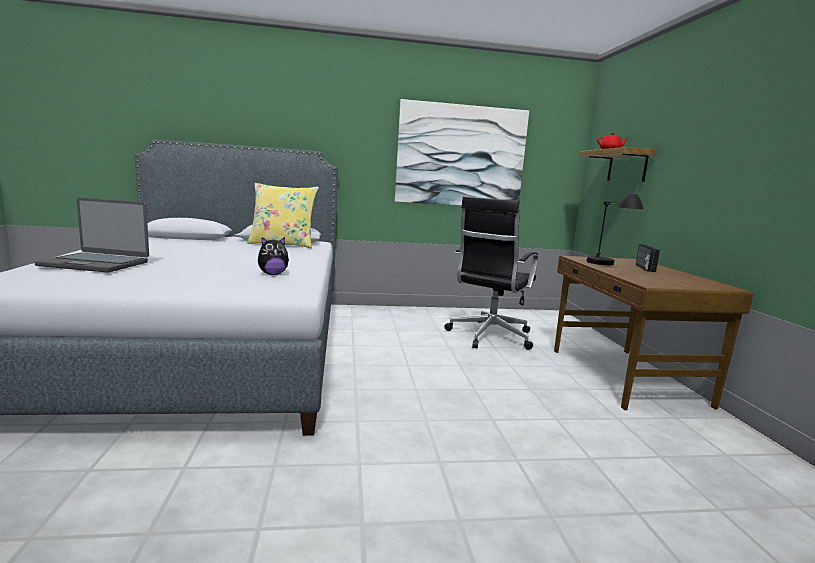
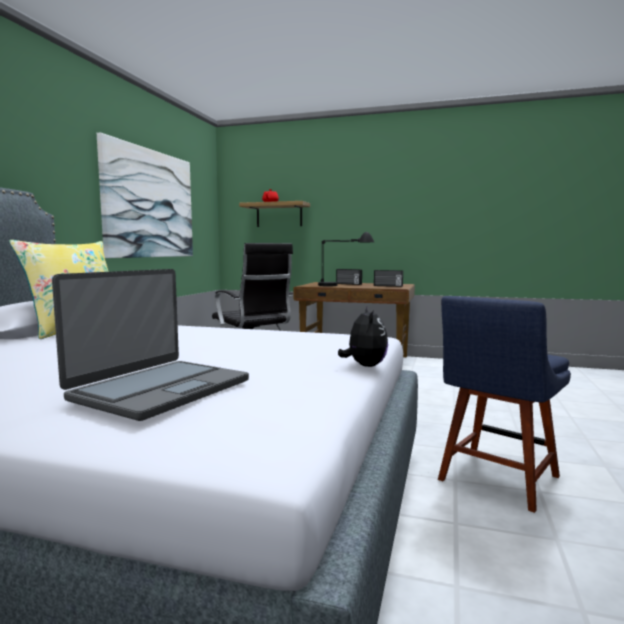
camera: 65 degrees left, 5 degrees down
(273, 274) = (281, 338): plush toy -> plush toy (364, 366)
(280, 494) = (496, 480): none -> blue chair
(665, 280) = (388, 286): none -> radio

